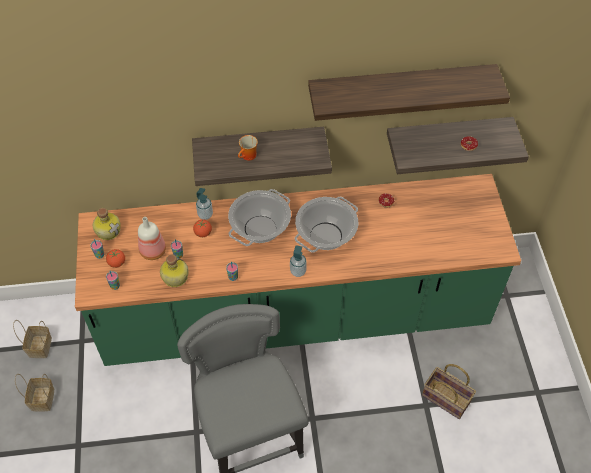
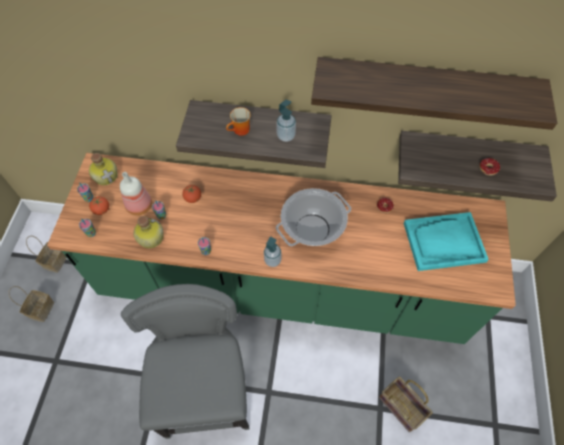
camera: 15 degrees right, 5 degrees up
(205, 215) = (201, 180): soap dispenser -> soap dispenser (286, 136)
(260, 229) = (249, 207): cooking pot -> none
(447, 221) = (443, 242): none -> turquoise tray

